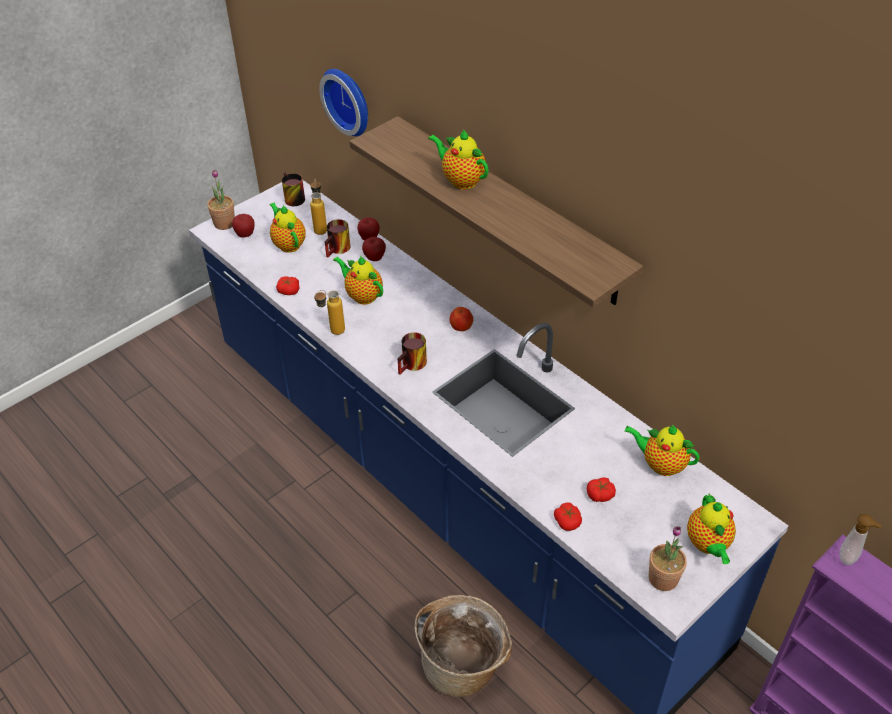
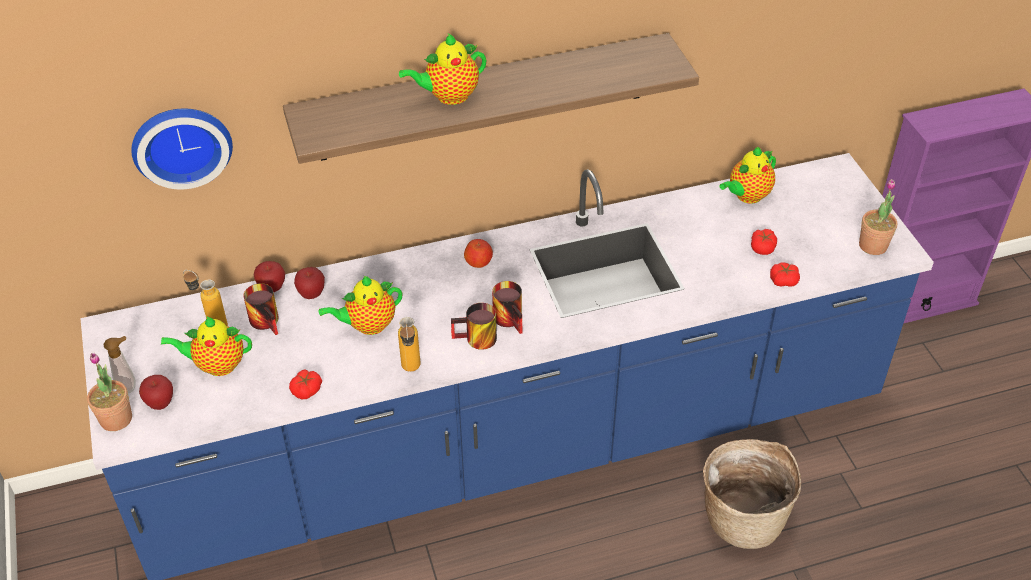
camera: 65 degrees left, 0 degrees up
(291, 198) = (127, 336): mug -> mug (476, 340)
(708, 545) = (849, 205): teapot -> none
(849, 558) = (928, 120): soap dispenser -> soap dispenser (129, 386)

